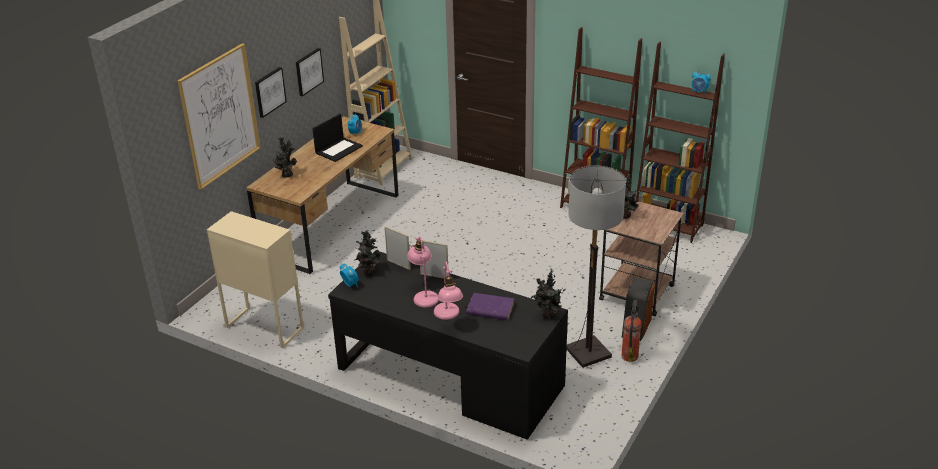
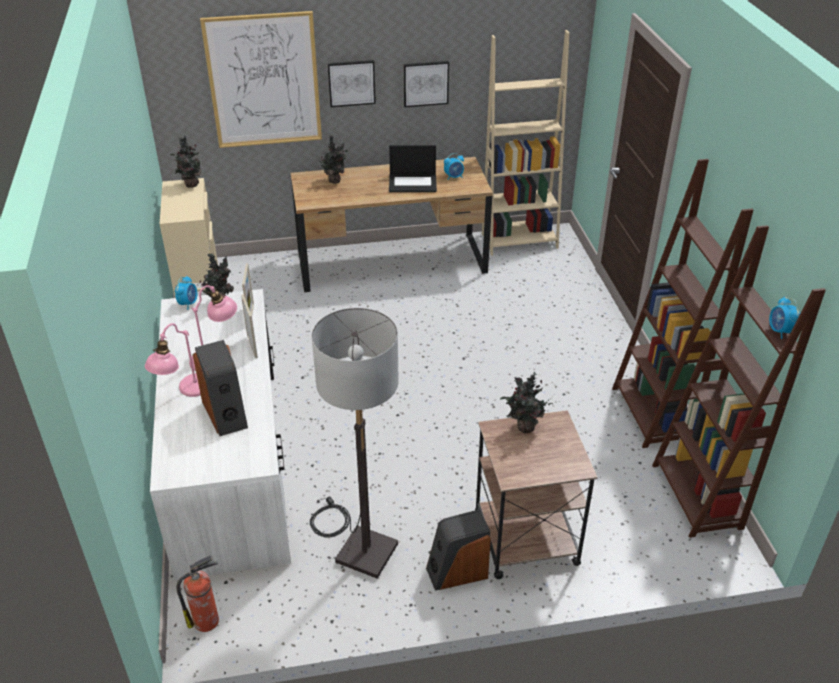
camera: 50 degrees right, 5 degrees up
(449, 378) = (230, 466): black desk -> white desk
(489, 309) = (226, 413): purple book -> speaker
(547, 315) = (252, 463): potted plant -> potted plant (190, 184)
(629, 355) = (398, 594): fire extinguisher -> fire extinguisher (207, 620)

